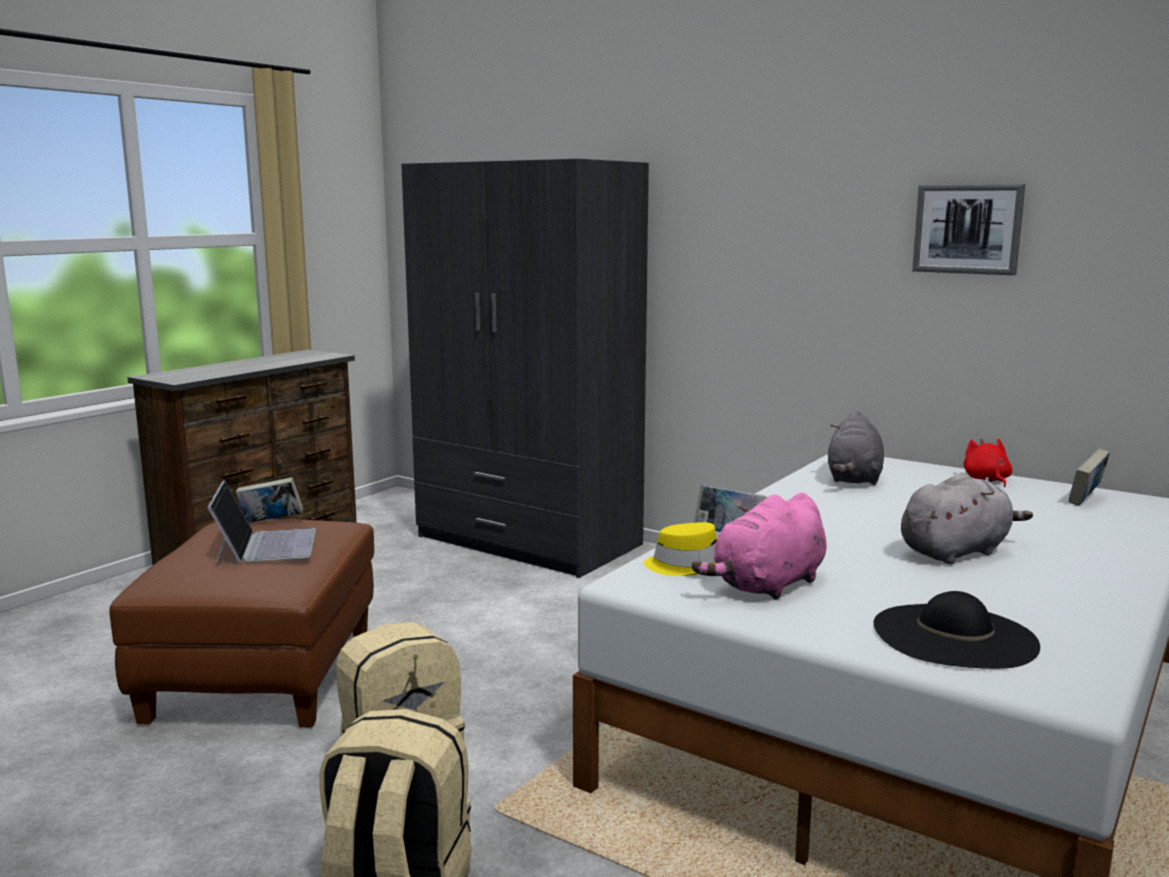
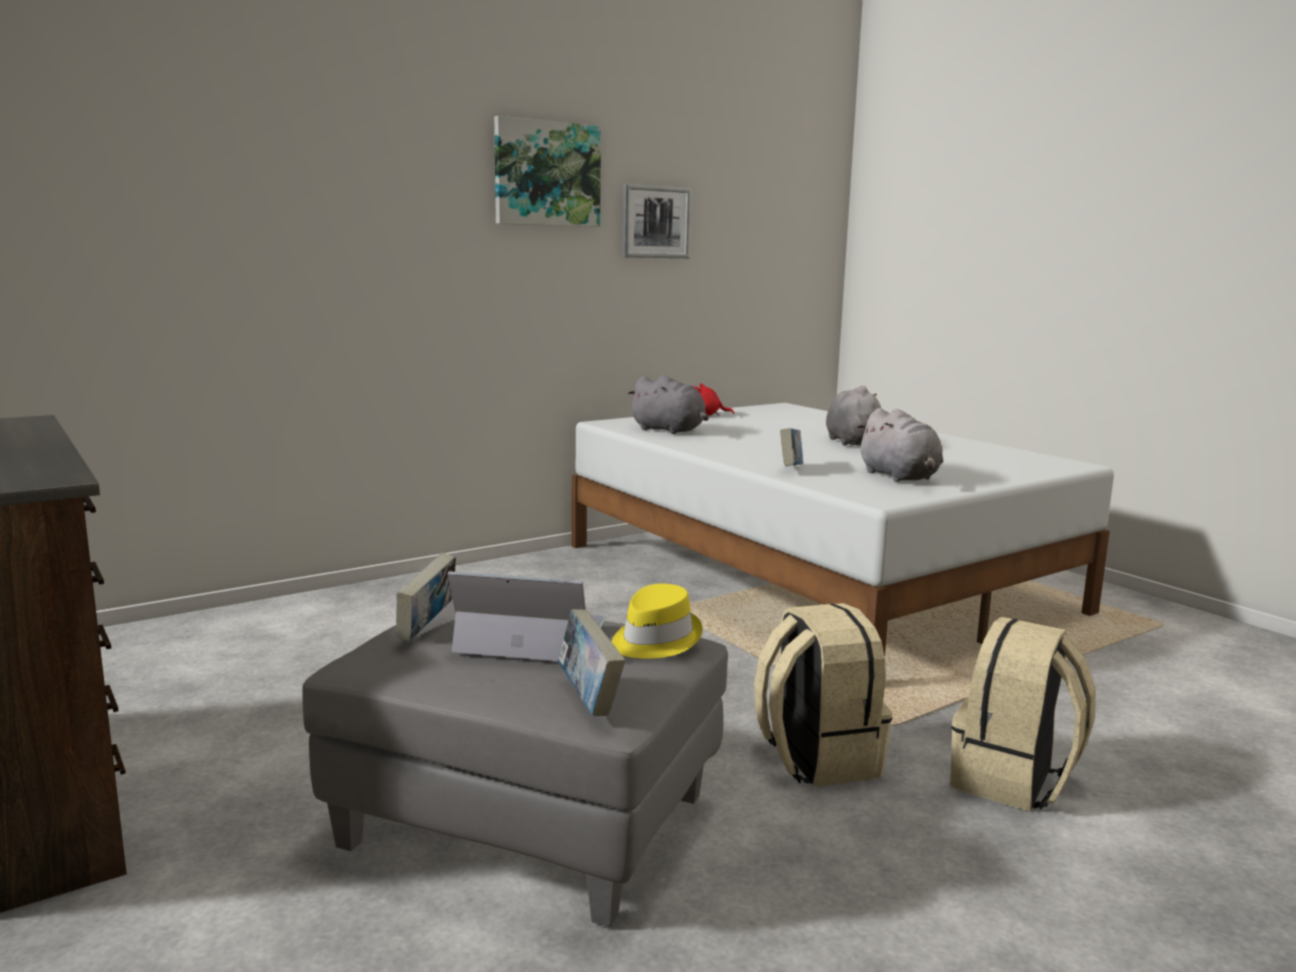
camera: 70 degrees left, 0 degrees up
(263, 675) = (525, 822): brown ottoman -> grey ottoman
(528, 541) = (293, 623): grey wardrobe -> none
(685, 565) = (847, 485): yellow hat -> yellow hat (654, 640)
(767, 586) = (900, 477): pink plush toy -> grey plush toy
(822, 180) = (546, 174): none -> picture
(954, 636) = (995, 464): black hat -> none
(1086, 500) = (768, 411): book -> book (589, 698)

